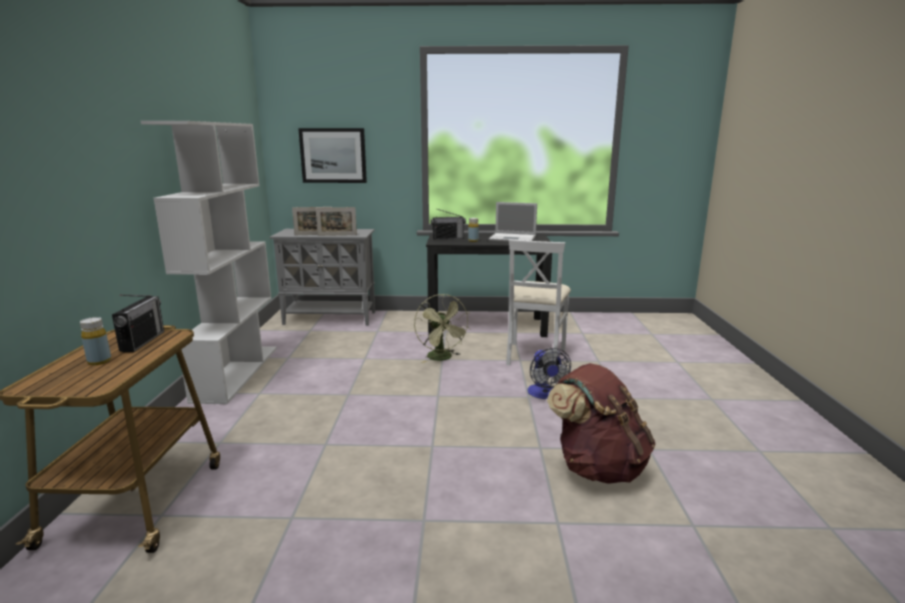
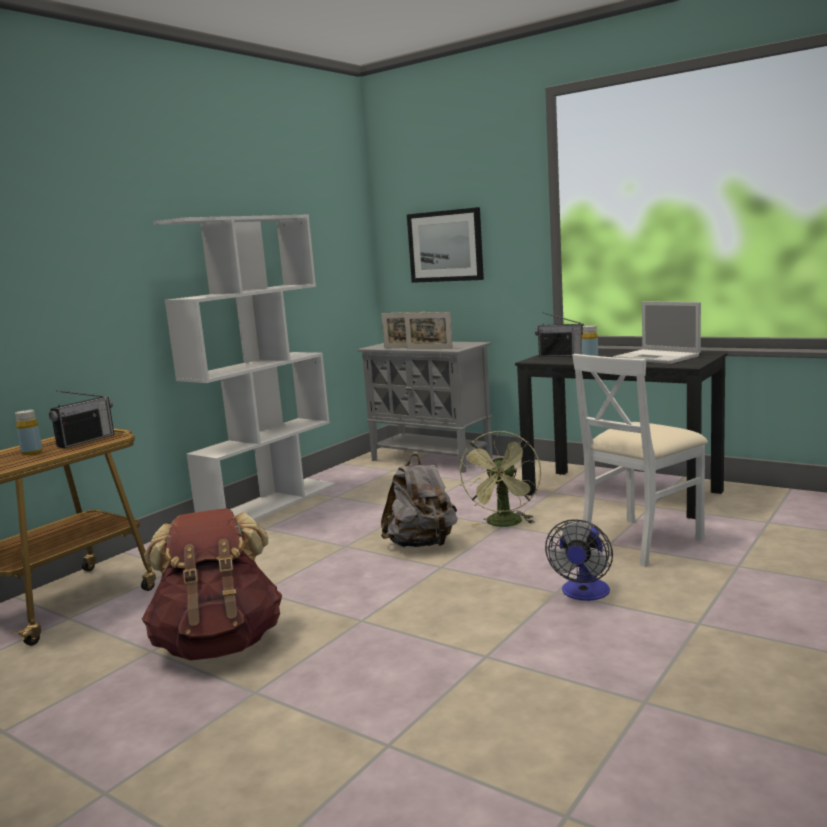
camera: 35 degrees right, 5 degrees down
(404, 382) = (422, 545): none -> grey backpack
(597, 467) = (530, 701): brown backpack -> brown backpack (219, 644)

